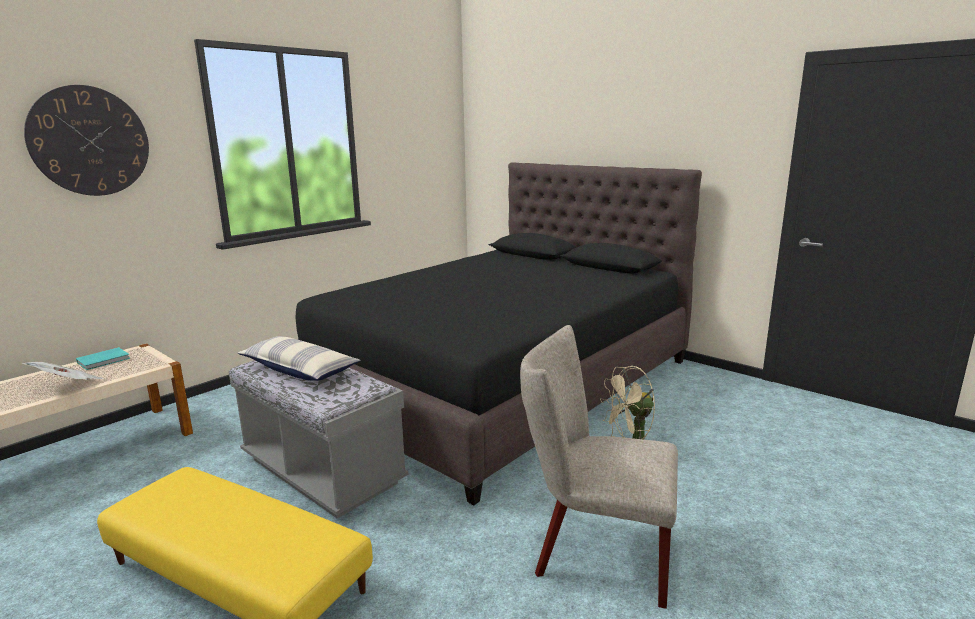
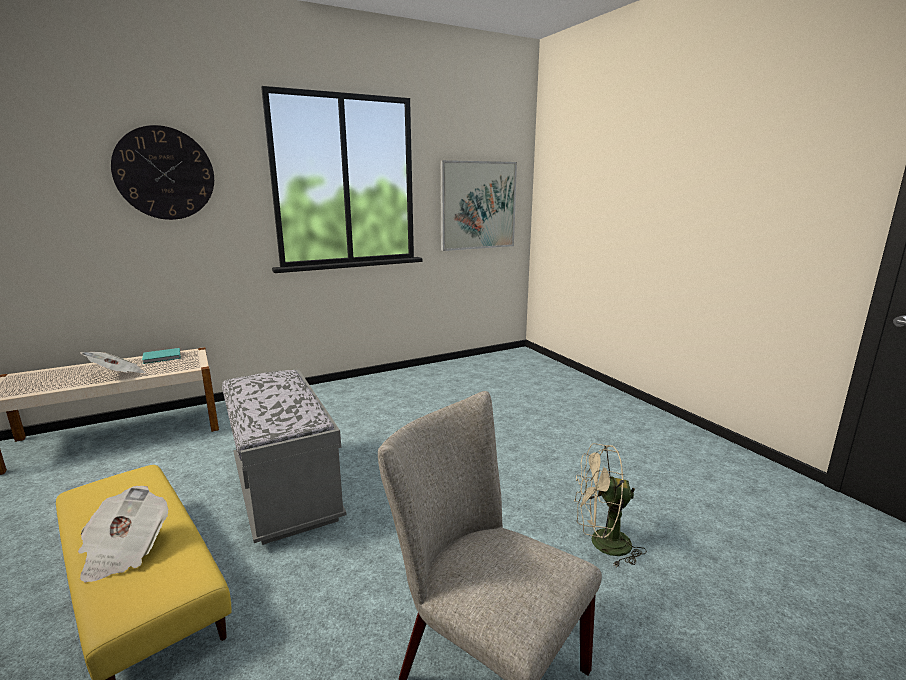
camera: 20 degrees right, 0 degrees up
(243, 536) = (124, 551): none -> newspaper
(300, 370) = (269, 392): pillow -> none
(417, 162) = (478, 205): none -> picture
(502, 382) = (508, 431): black bed -> none

